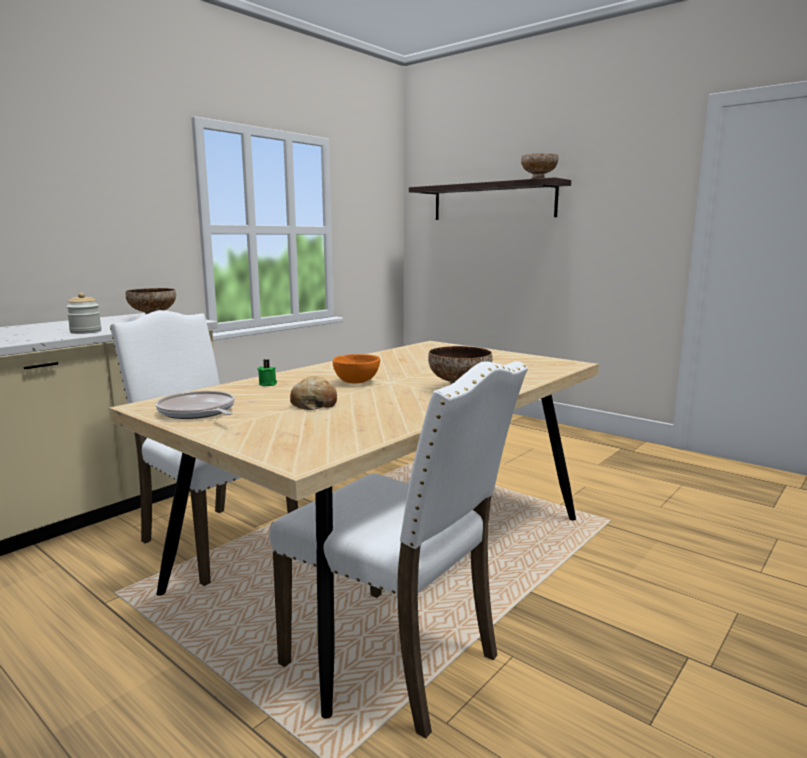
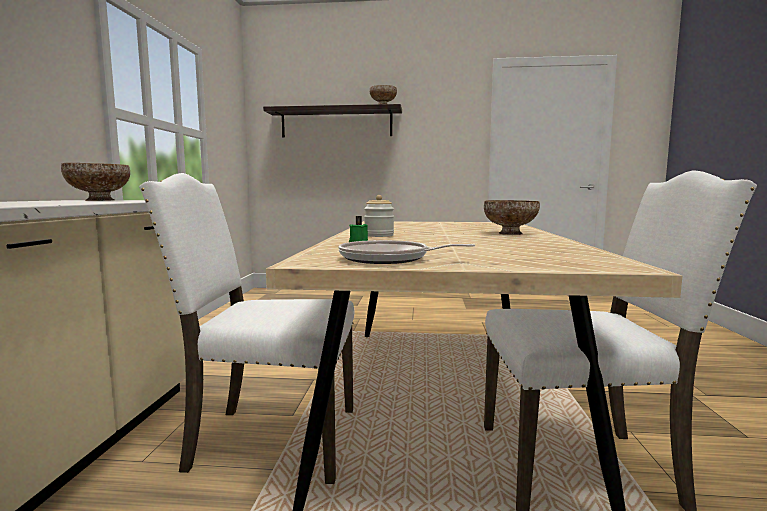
camera: 35 degrees left, 5 degrees down
(85, 331) = (61, 203): jar -> jar (379, 235)
(313, 404) = (458, 246): bread -> none
(356, 382) = (424, 236): orange bowl -> none

